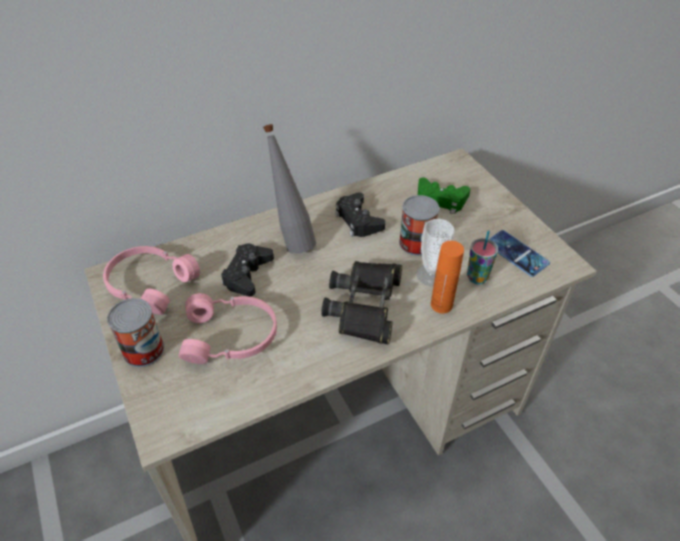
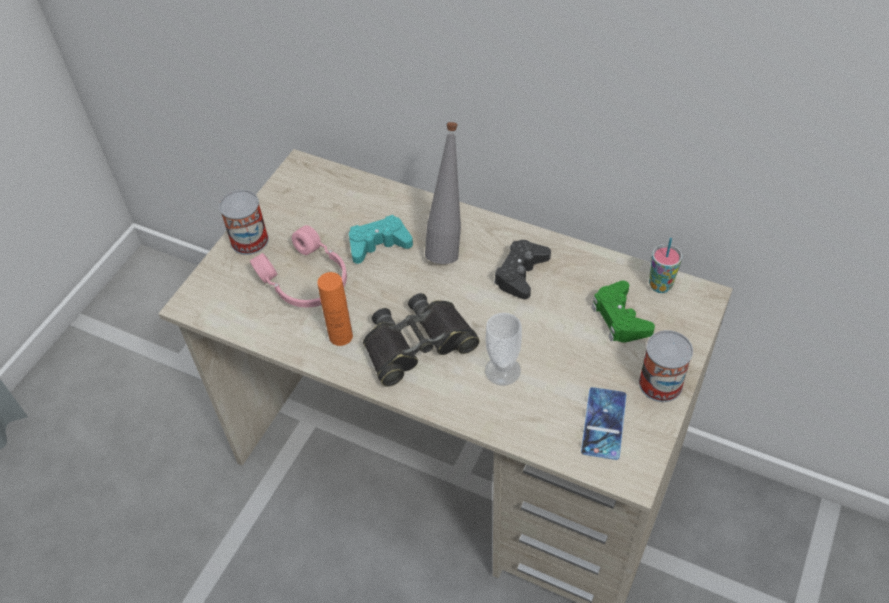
camera: 55 degrees right, 5 degrees up
(150, 284) = (313, 196): pink headphones -> none
(247, 274) = (378, 244): black game controller -> turquoise game controller
(416, 243) = (534, 334): can -> can (660, 383)
(441, 305) = (471, 399): orange bottle -> orange bottle (341, 336)
(477, 277) = (534, 408): cup -> cup (660, 285)

